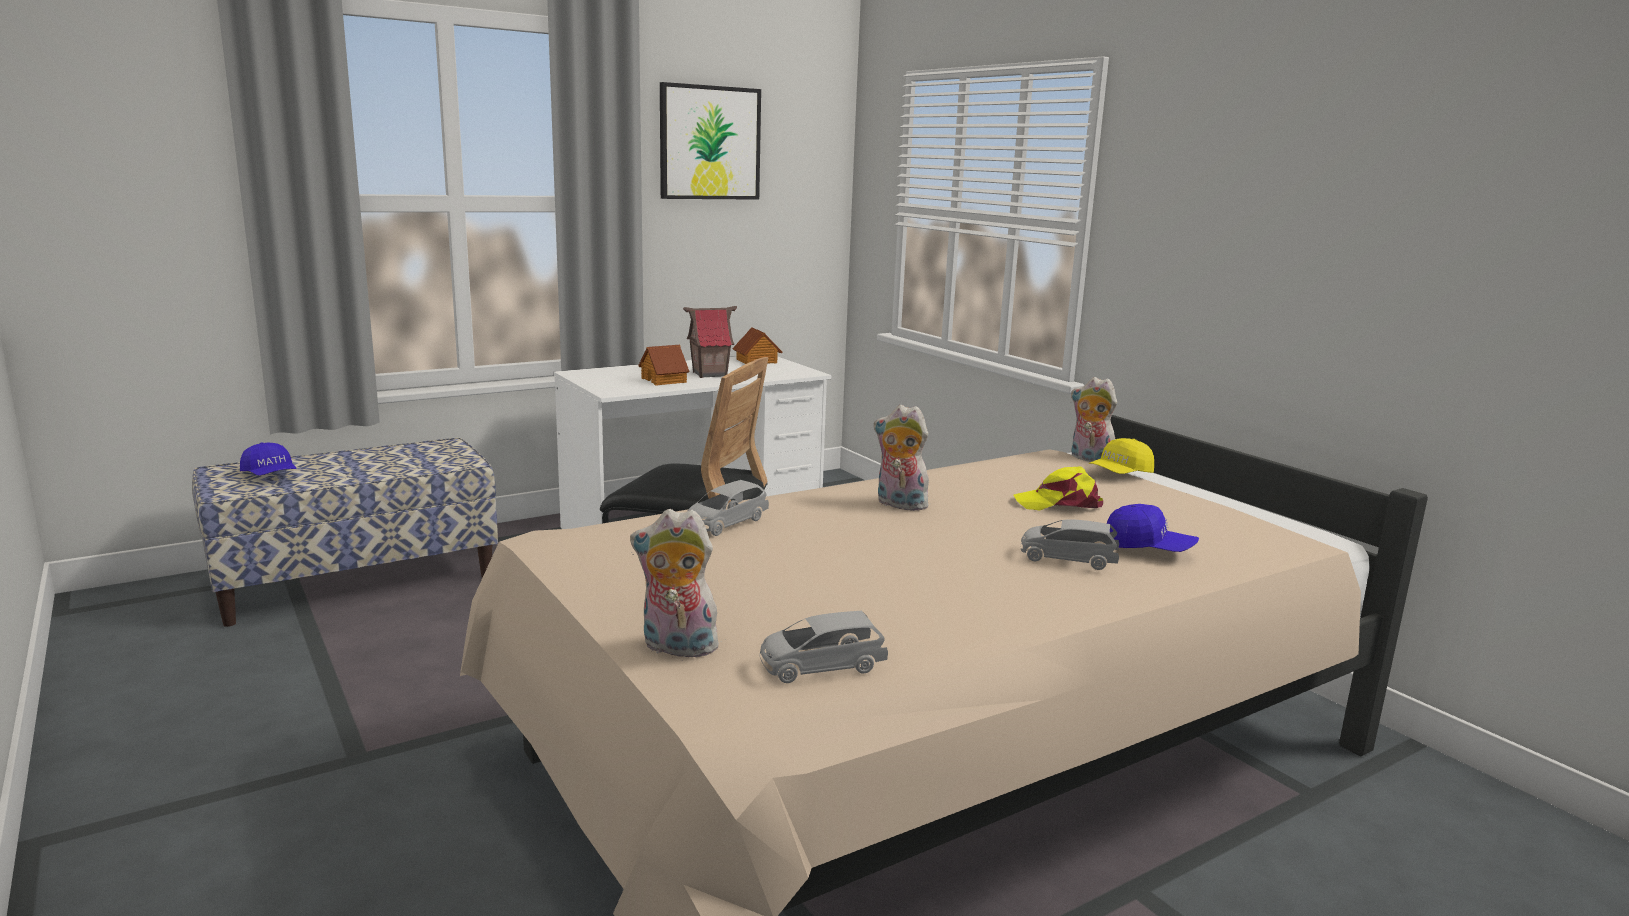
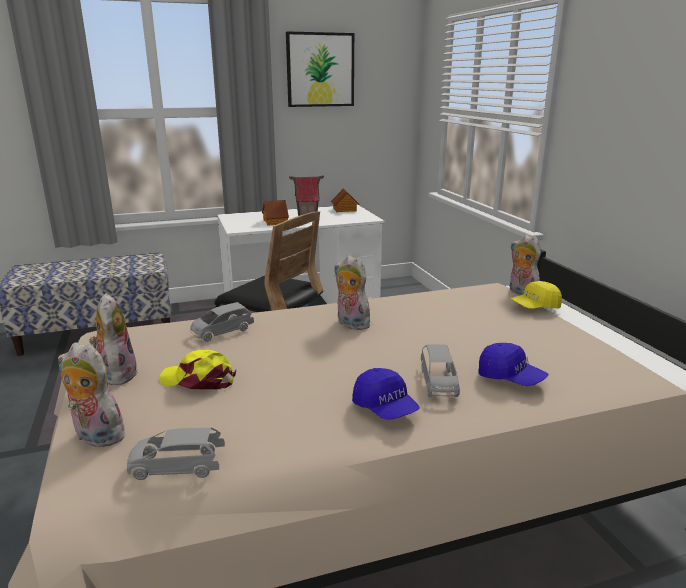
camera: 15 degrees right, 5 degrees up
(270, 475) = (45, 272): blue cap -> blue cap (385, 408)
(626, 581) = (117, 374): none -> plush toy
(1059, 503) = (468, 331): yellow cap -> yellow cap (198, 379)
(1068, 559) = (438, 382): grey toy car -> grey toy car turned 120 degrees counterclockwise

